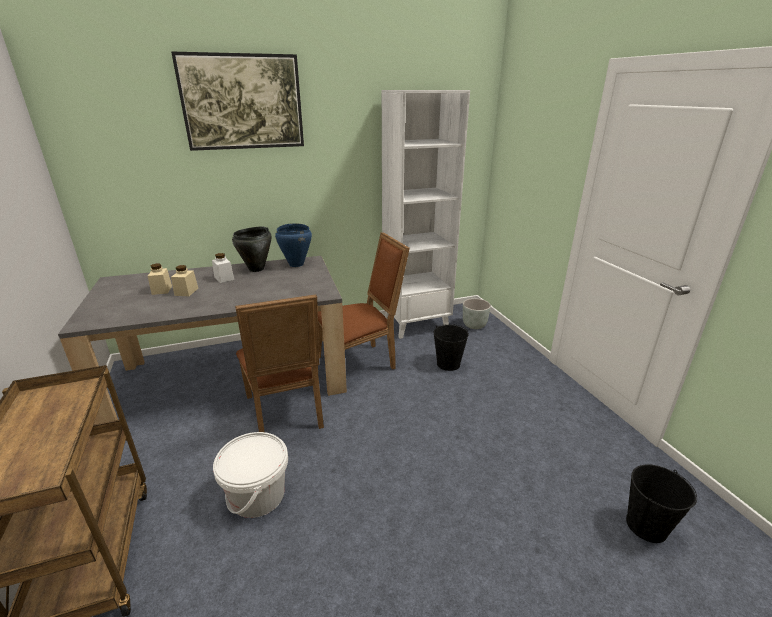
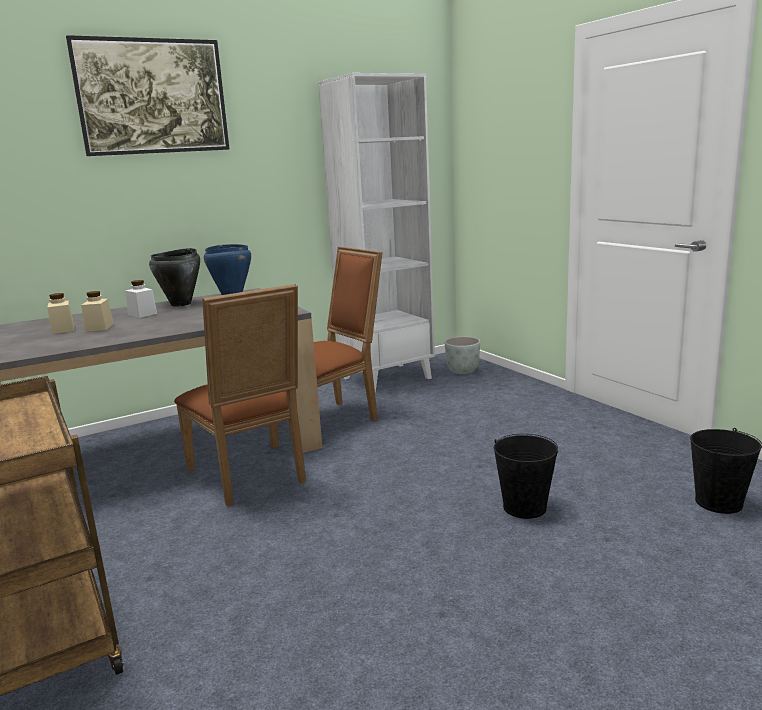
camera: 10 degrees left, 10 degrees down
(257, 495) = (245, 550): white bucket -> none
(448, 364) = (443, 407): black bucket -> black bucket (524, 507)

